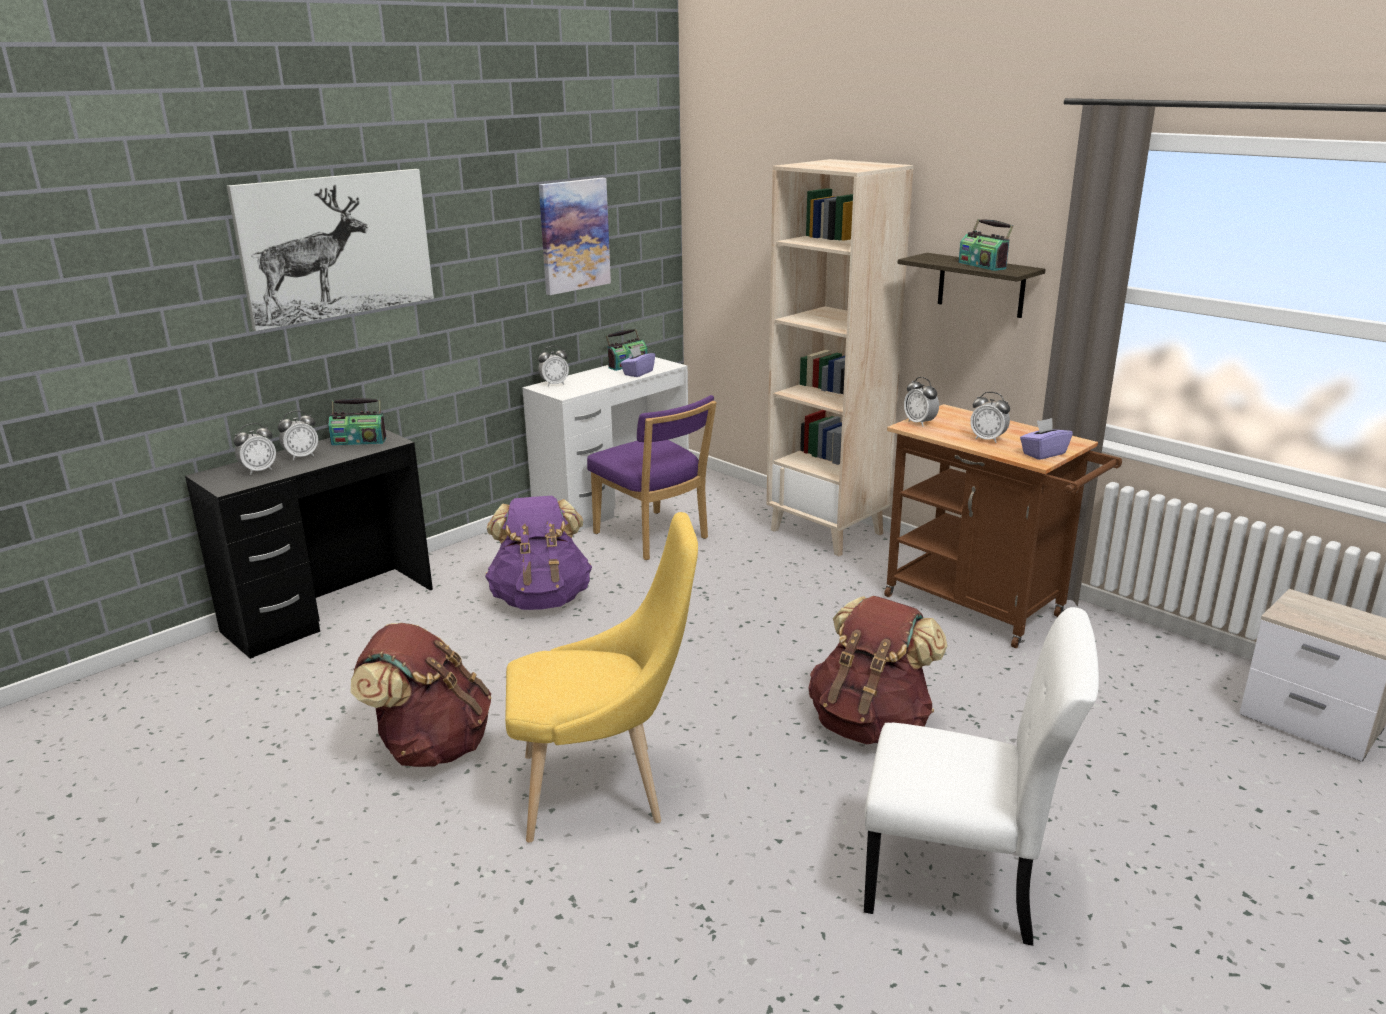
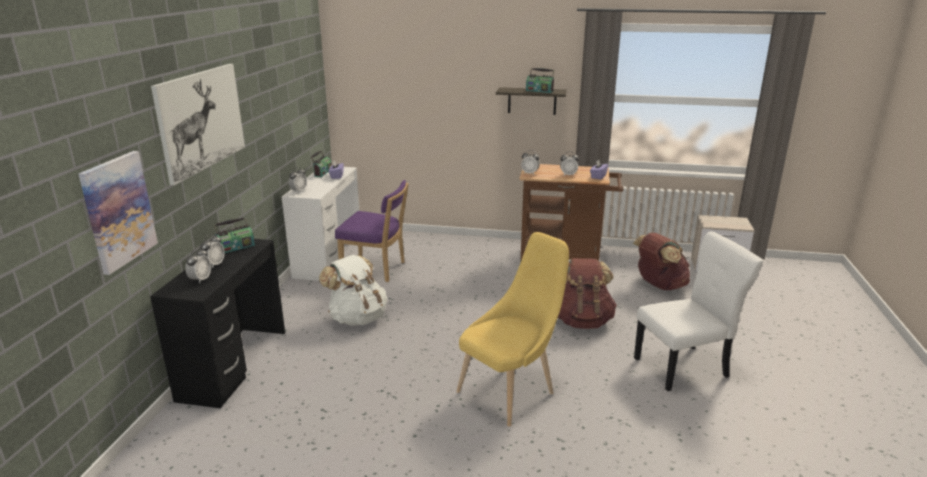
camera: 35 degrees left, 0 degrees up
(430, 747) = (401, 408): brown backpack -> brown backpack (659, 285)
(541, 599) = (357, 318): purple backpack -> white backpack
(574, 235) = (290, 97): picture -> picture (118, 211)
(827, 531) = (458, 244): beige bookcase -> none

